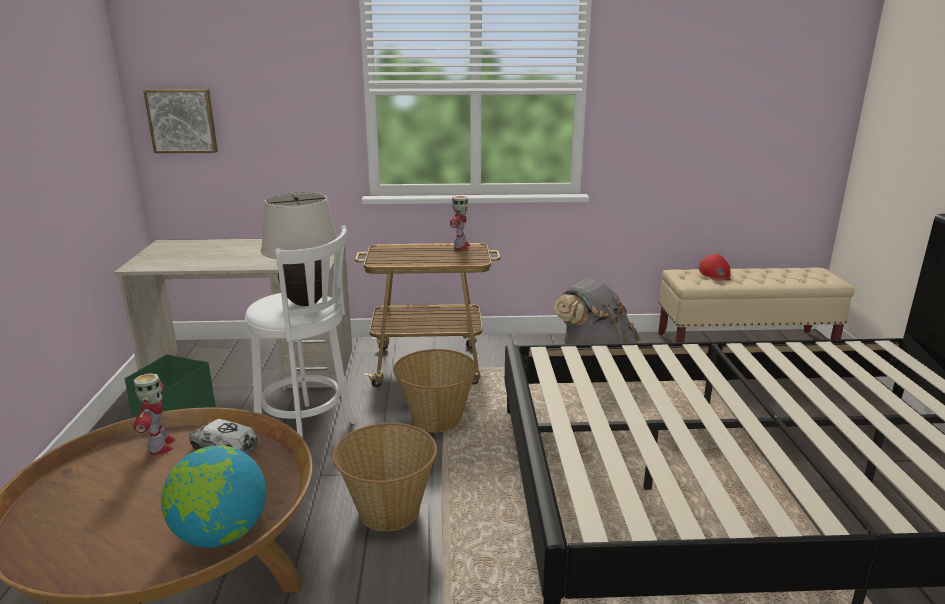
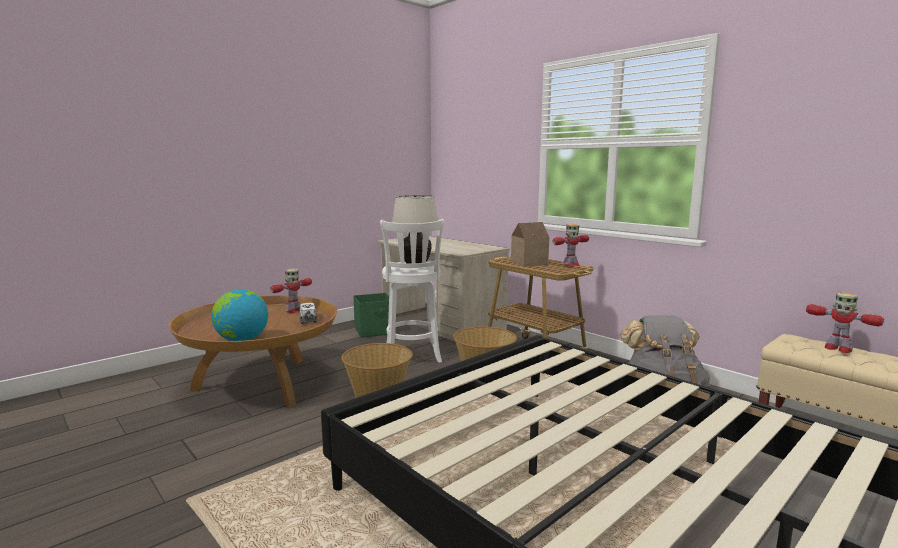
camera: 50 degrees right, 10 degrees down
(182, 121) = (451, 166): picture -> none
(411, 255) = (528, 263): none -> toy house
(715, 274) = (837, 348): red cap -> toy robot

